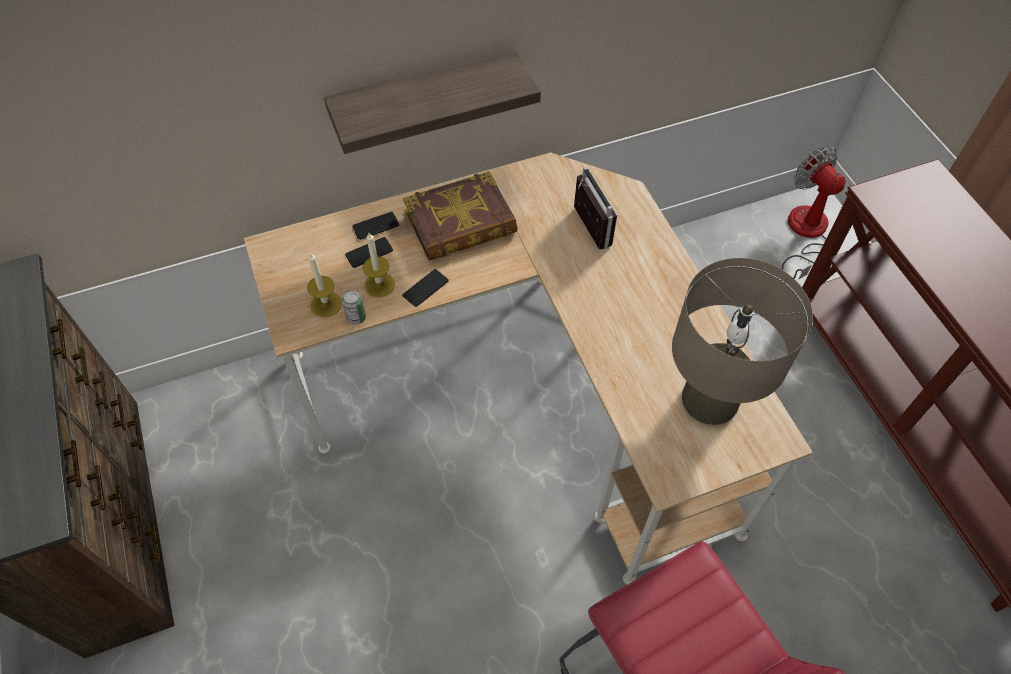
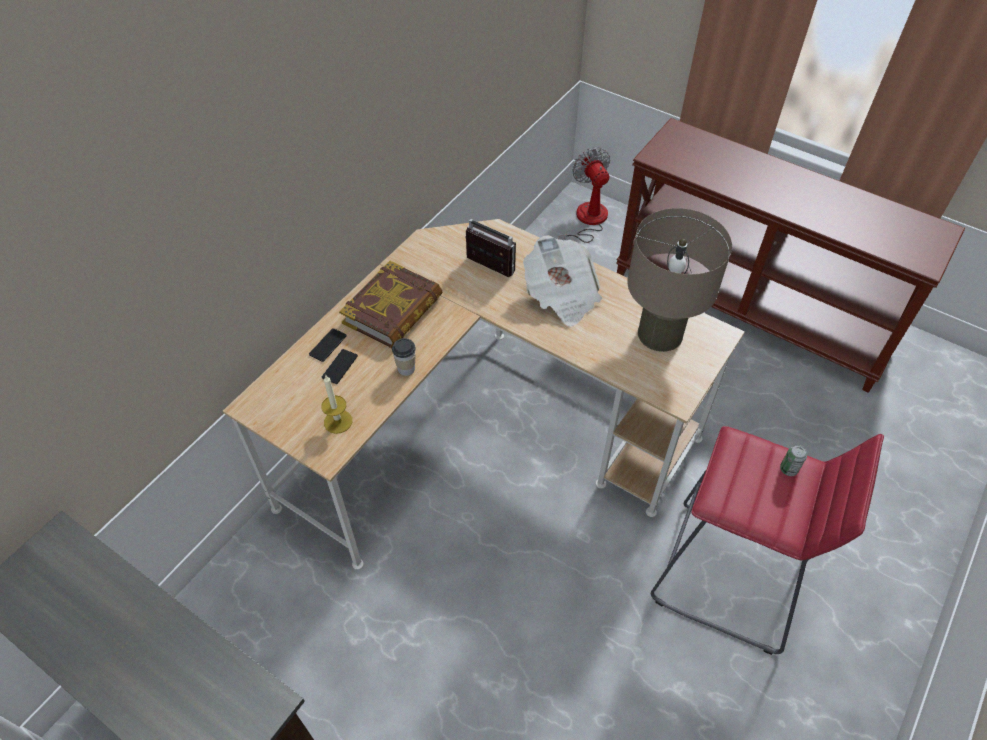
camera: 35 degrees left, 5 degrees down
(356, 318) = (371, 417): can -> can (788, 469)
(379, 285) = (368, 385): candle -> none
(424, 101) = (328, 222): shelf -> none
(425, 288) = (406, 368): phone -> cup
(637, 298) = (561, 296): none -> newspaper
(804, 233) = (586, 221): fan -> fan turned 45 degrees clockwise

